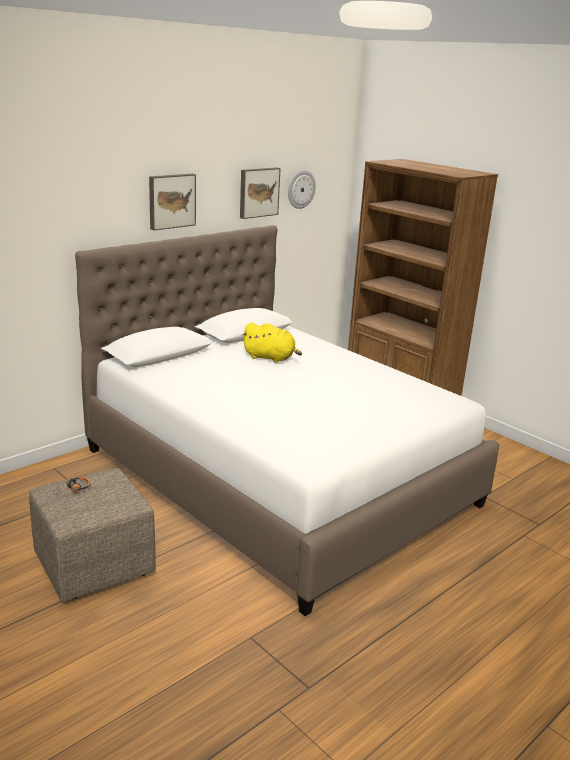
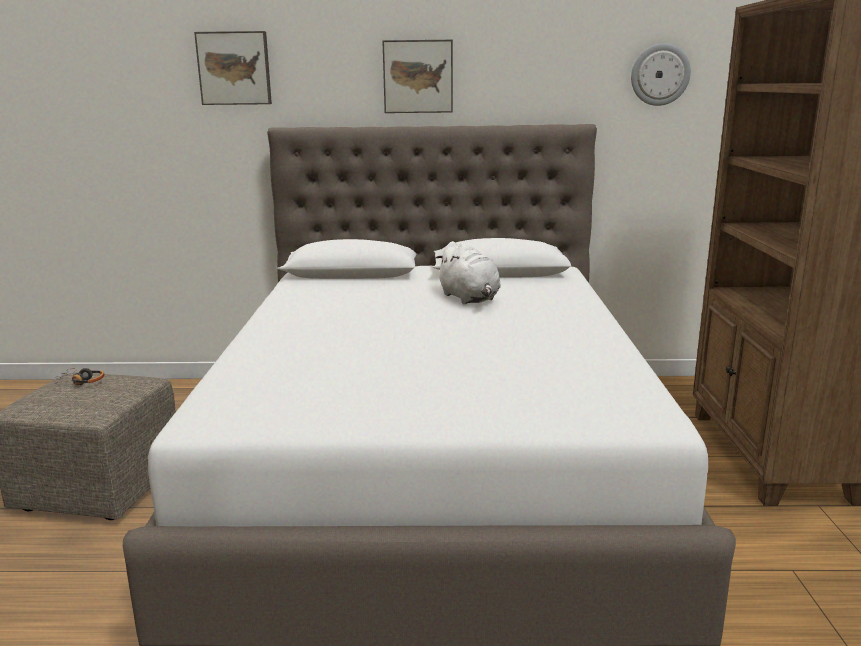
camera: 45 degrees right, 5 degrees down
(258, 192) = (572, 74): picture -> picture (234, 68)
(271, 358) = (469, 299): yellow plush toy -> white plush toy

